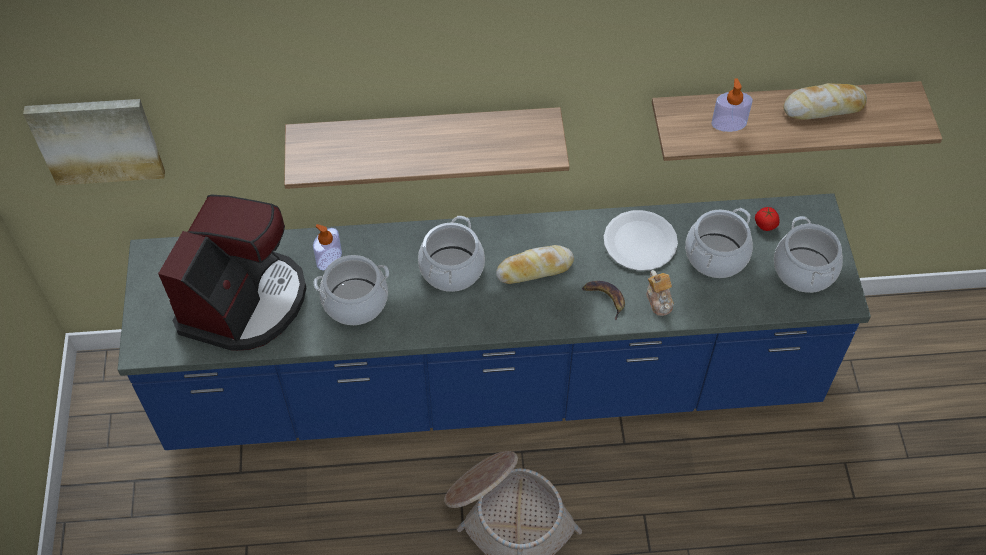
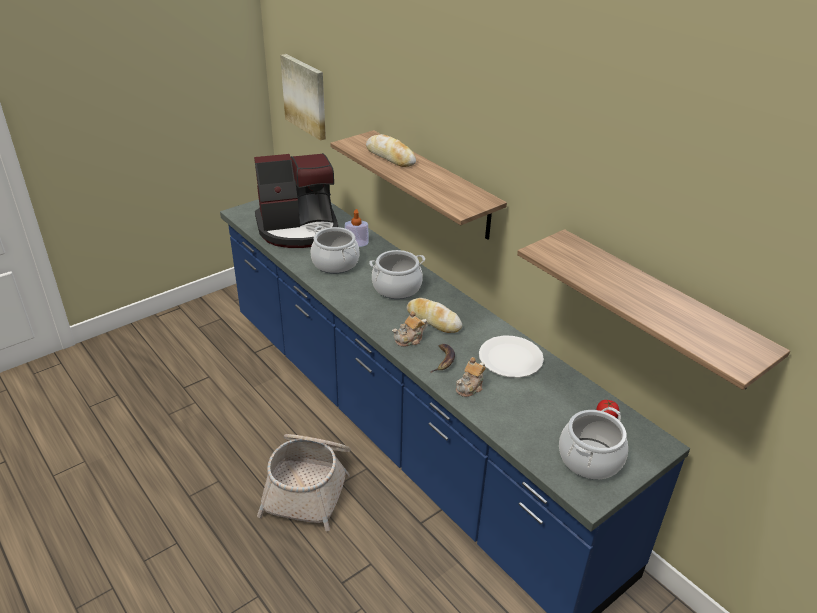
camera: 55 degrees right, 20 degrees down
(552, 308) = (410, 339): none -> teapot
(716, 256) = (544, 402): cooking pot -> none
(728, 123) = (588, 266): soap dispenser -> none
(823, 107) = (674, 305): bread -> bread (390, 156)

